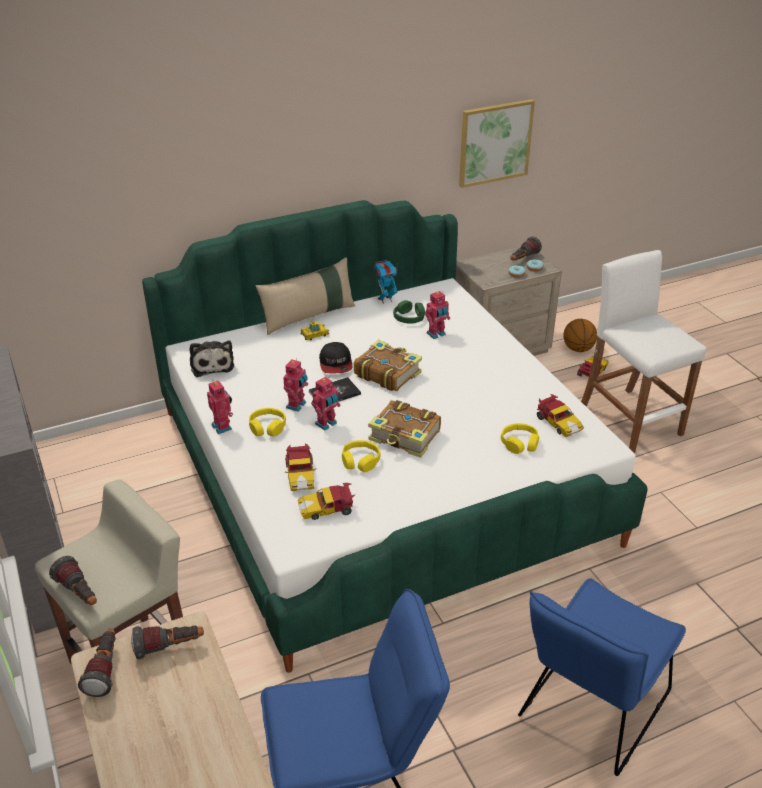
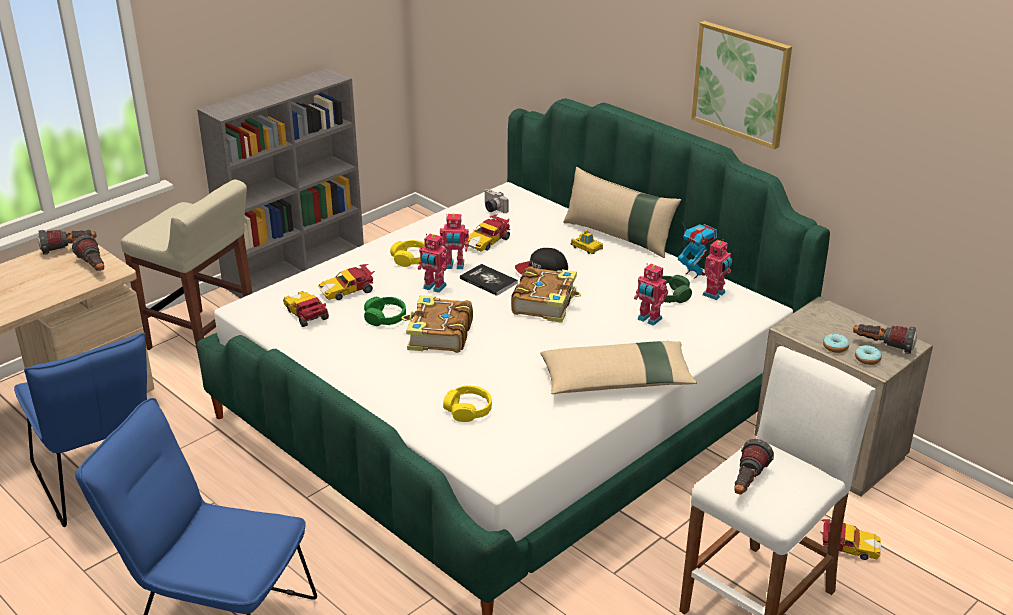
camera: 70 degrees right, 5 degrees down
(79, 594) = (151, 225): flashlight -> flashlight (747, 483)
(212, 364) = (492, 209): plush toy -> camera
(223, 426) = (399, 238): toy robot -> toy robot (715, 294)
(360, 461) = (385, 317): yellow headphones -> green headphones
(494, 142) = (916, 168): picture -> picture (741, 83)
(509, 367) = (617, 380): none -> beige pillow
(558, 423) = (524, 432): toy car -> toy car (488, 241)
(578, 349) = (896, 525): basketball -> none

